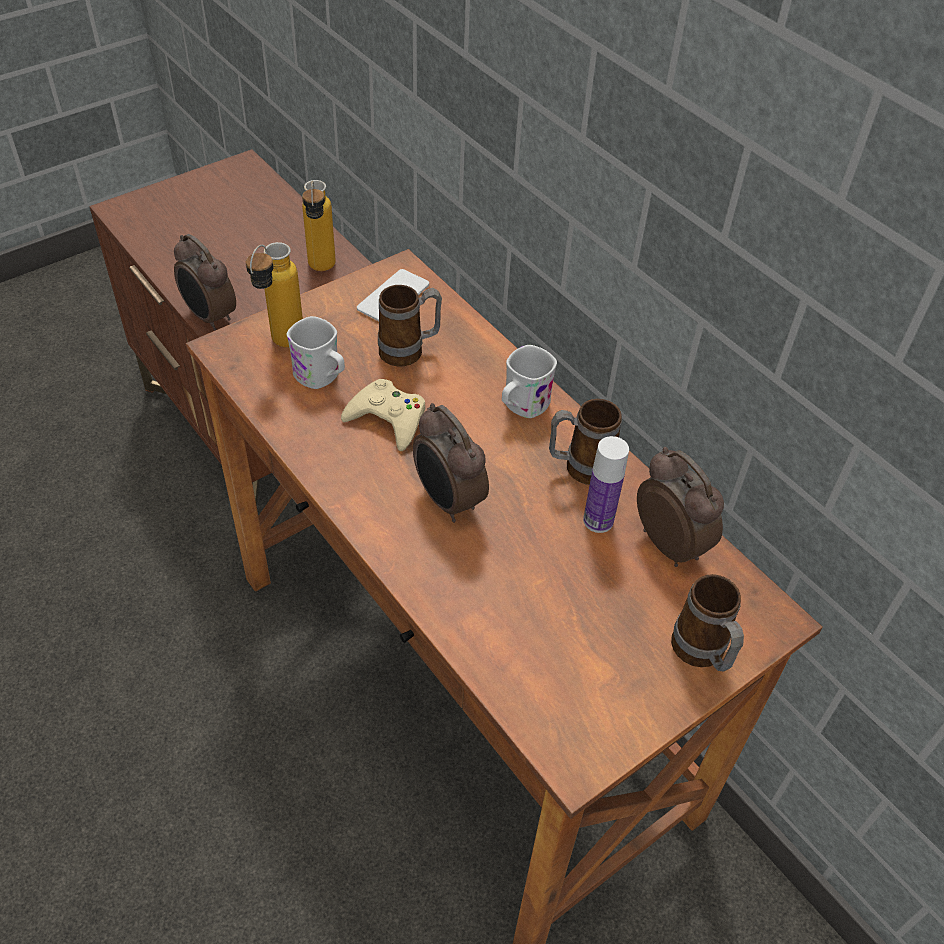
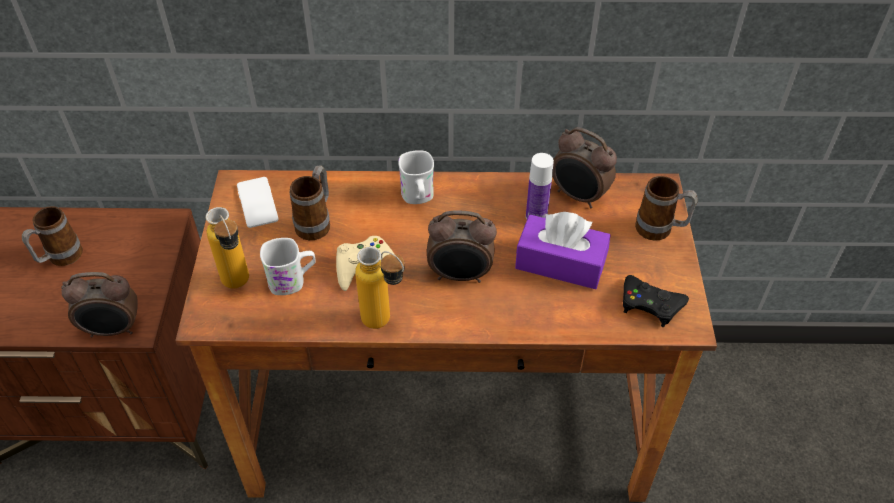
camera: 50 degrees left, 0 degrees up
(321, 271) = (142, 239): bottle -> bottle (385, 324)
(550, 580) = (560, 263): none -> purple tissue box
(571, 704) = (650, 304): none -> black game controller
(579, 468) = (490, 201): mug -> mug (60, 259)
(670, 543) = (578, 196): alarm clock -> alarm clock turned 150 degrees counterclockwise

